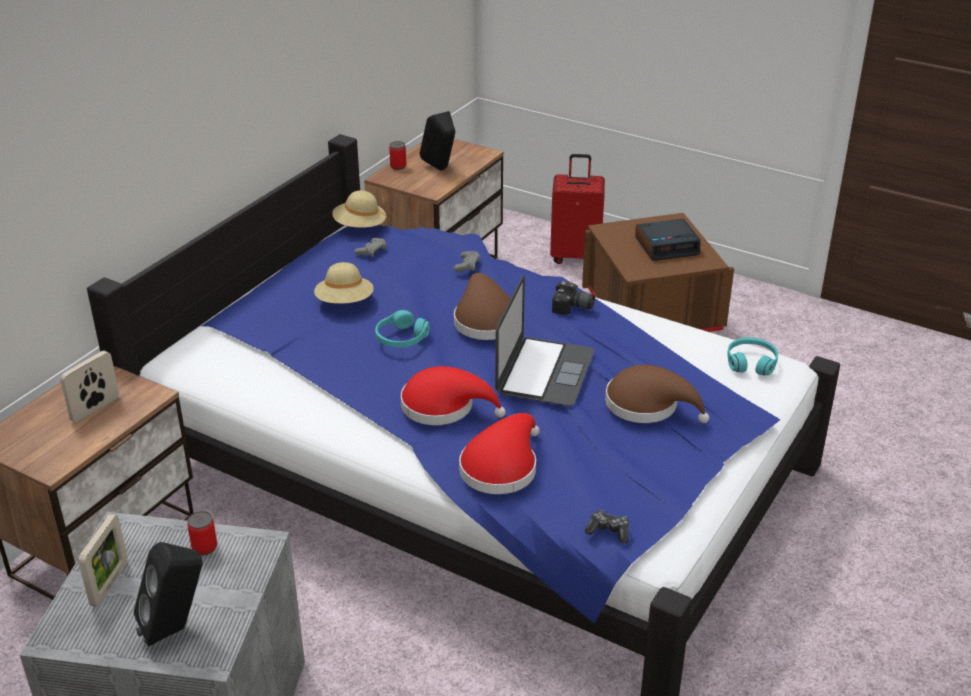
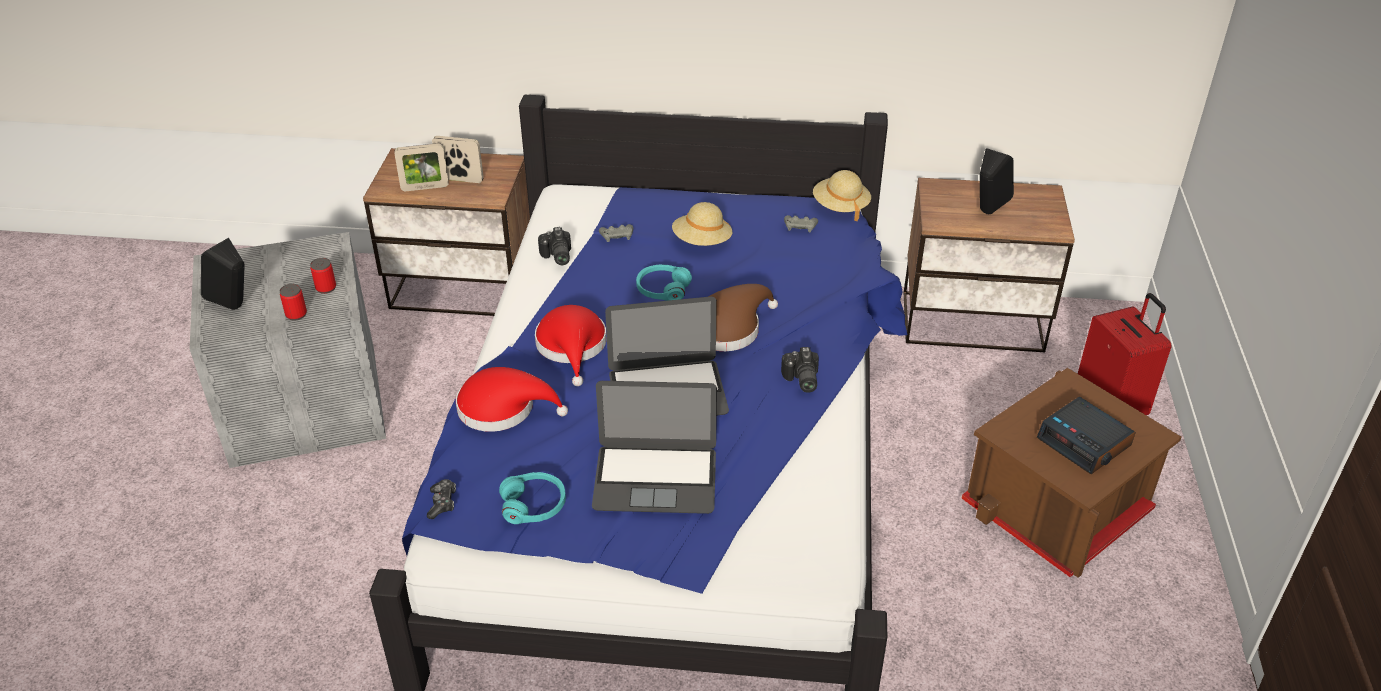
camera: 65 degrees right, 5 degrees up
(109, 584) = (271, 263): picture frame -> picture frame (425, 187)
(289, 385) = (556, 257): none -> camera
(398, 166) = (965, 187): can -> can (296, 314)
(467, 265) = (820, 288): grey game controller -> grey game controller (617, 236)
(648, 405) = (655, 478): brown hat -> laptop
(751, 362) = (809, 548): turquoise headphones -> turquoise headphones (533, 505)

